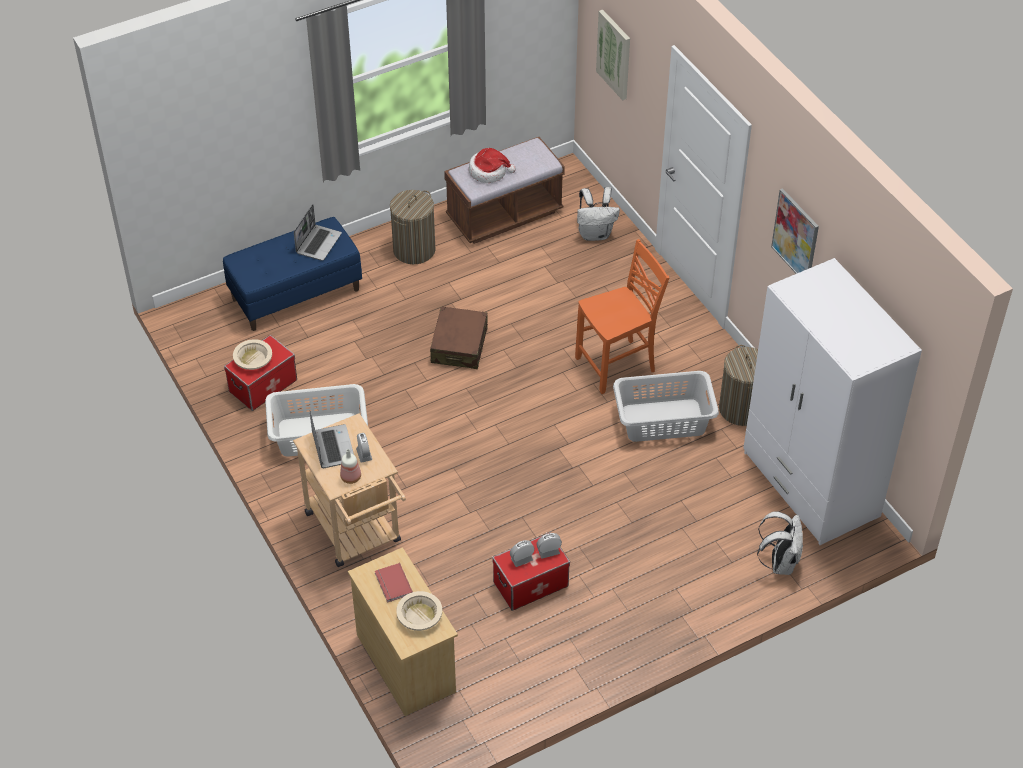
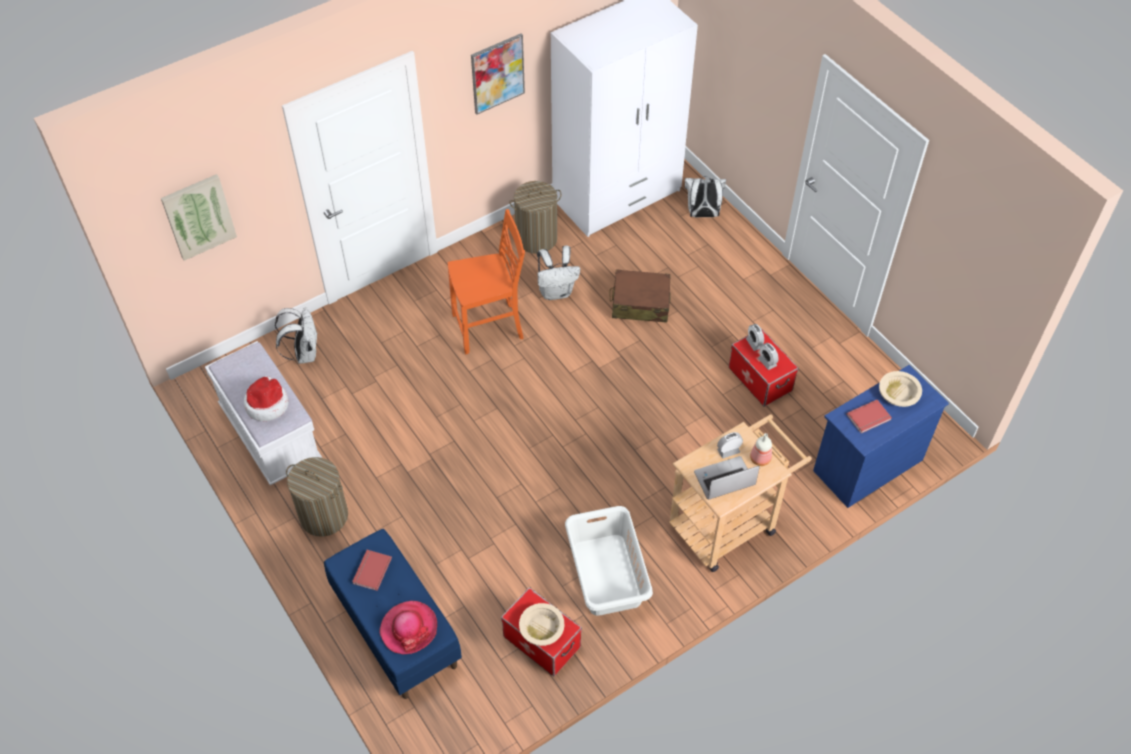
camera: 95 degrees left, 5 degrees up
(260, 265) = (409, 628): none -> hat
(318, 243) = (371, 570): laptop -> red book
(405, 662) = (867, 465): beige dresser -> blue dresser
(459, 345) = (470, 459): brown suitcase -> brown suitcase (640, 303)
(504, 215) = (270, 434): brown bench -> white bench
(617, 365) = (489, 328): orange chair -> orange chair turned 105 degrees clockwise
(664, 421) = (556, 291): grey laundry basket -> white backpack

